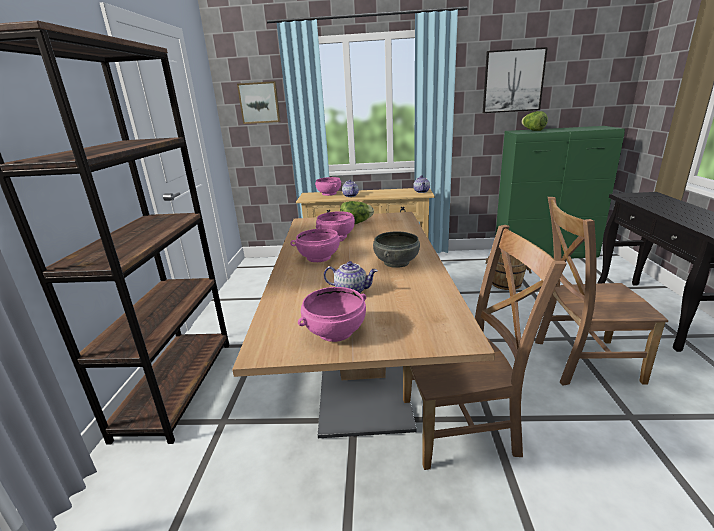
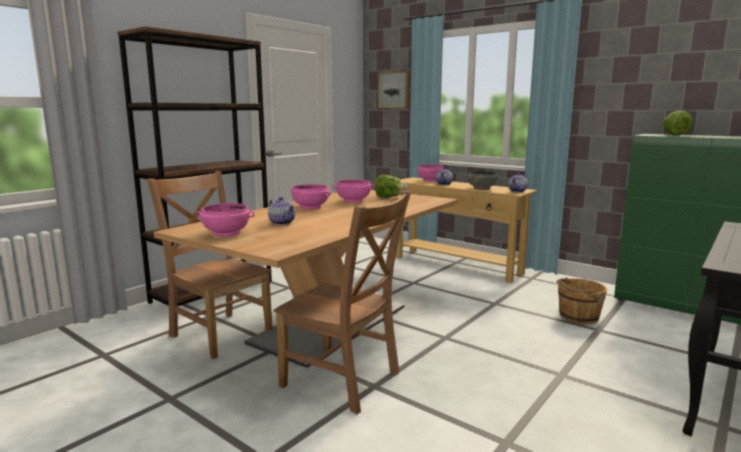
camera: 35 degrees right, 10 degrees down
(396, 262) = (349, 218): grey bowl -> grey bowl (481, 188)
(513, 81) = (659, 74): picture -> none
(581, 361) = (538, 392): brown chair -> brown chair (219, 333)

